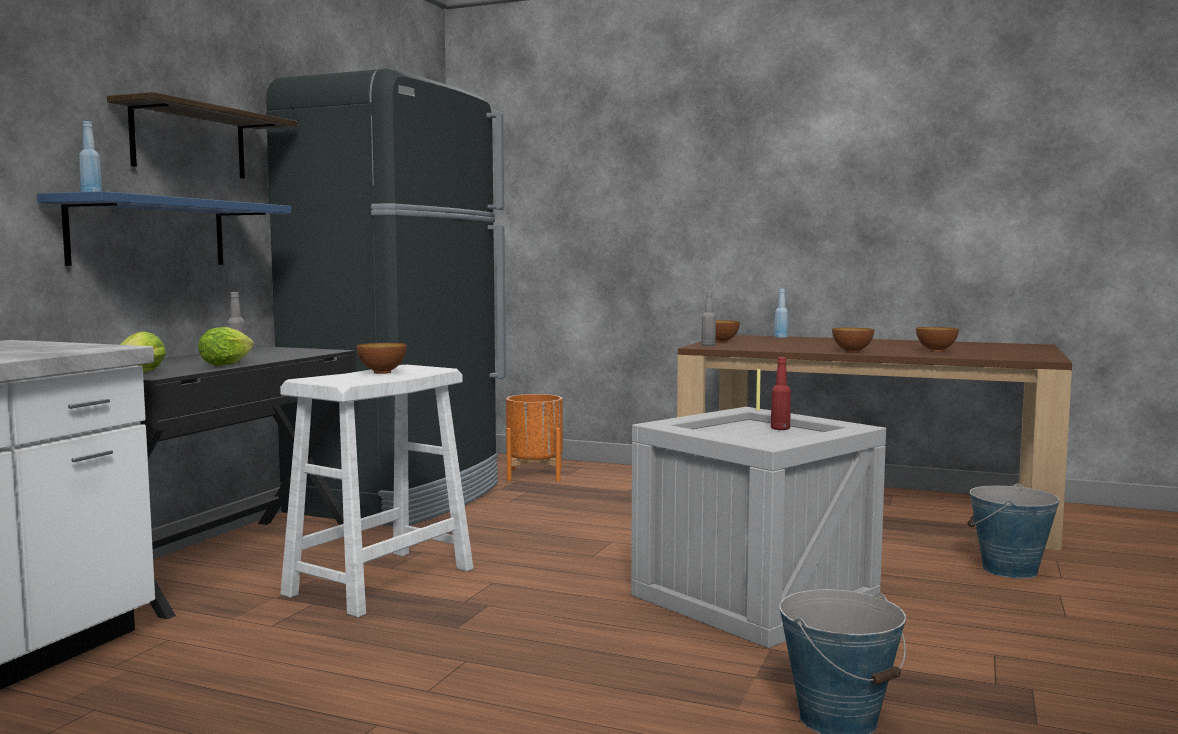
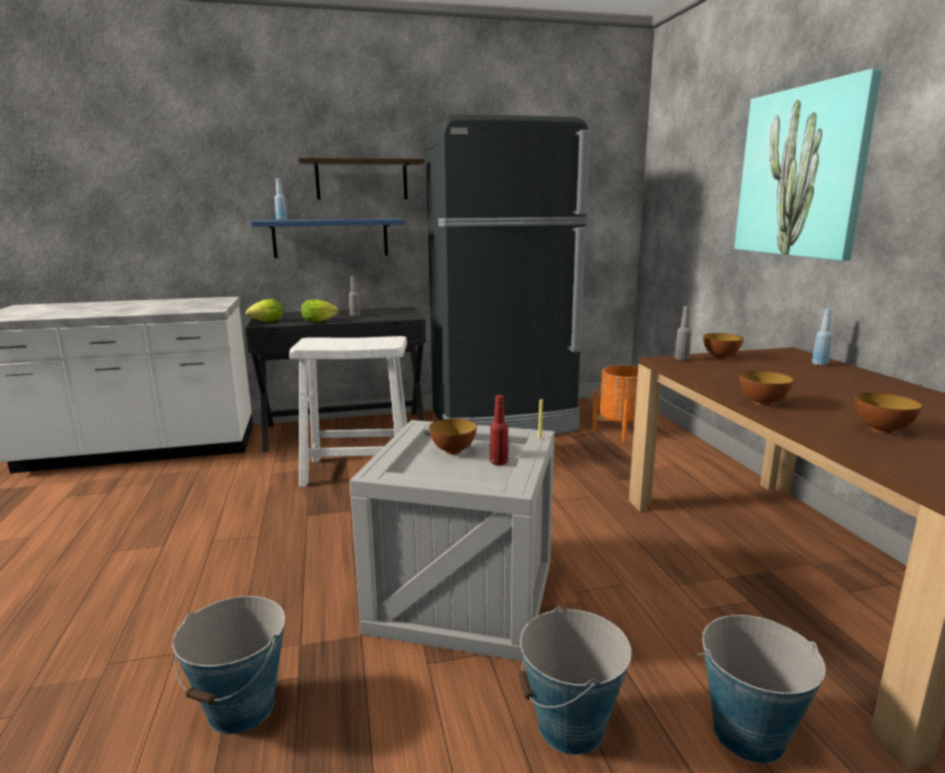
camera: 55 degrees right, 10 degrees up
(382, 372) = (361, 341): bowl -> bowl (453, 451)
(708, 176) = (801, 173): none -> picture
(968, 608) = (571, 727): none -> bucket

